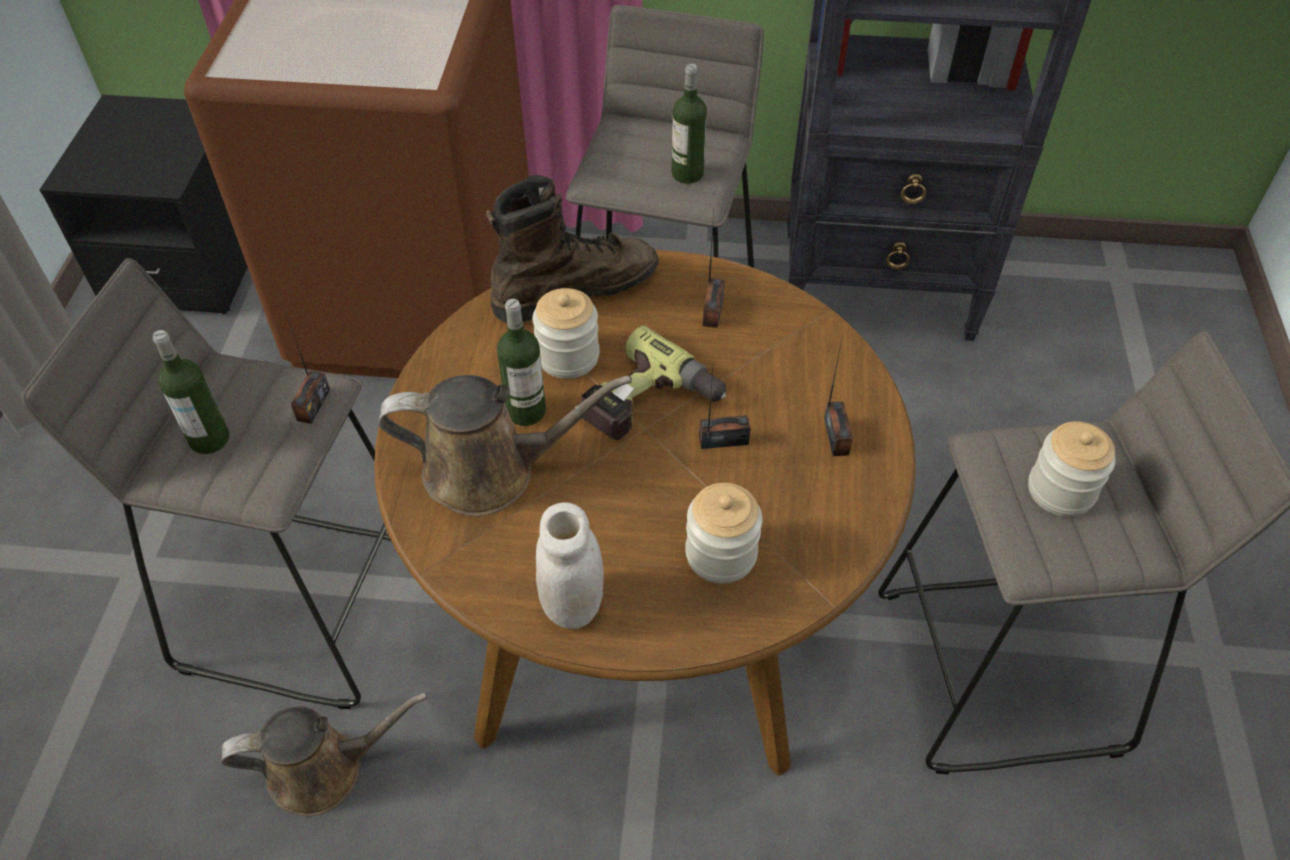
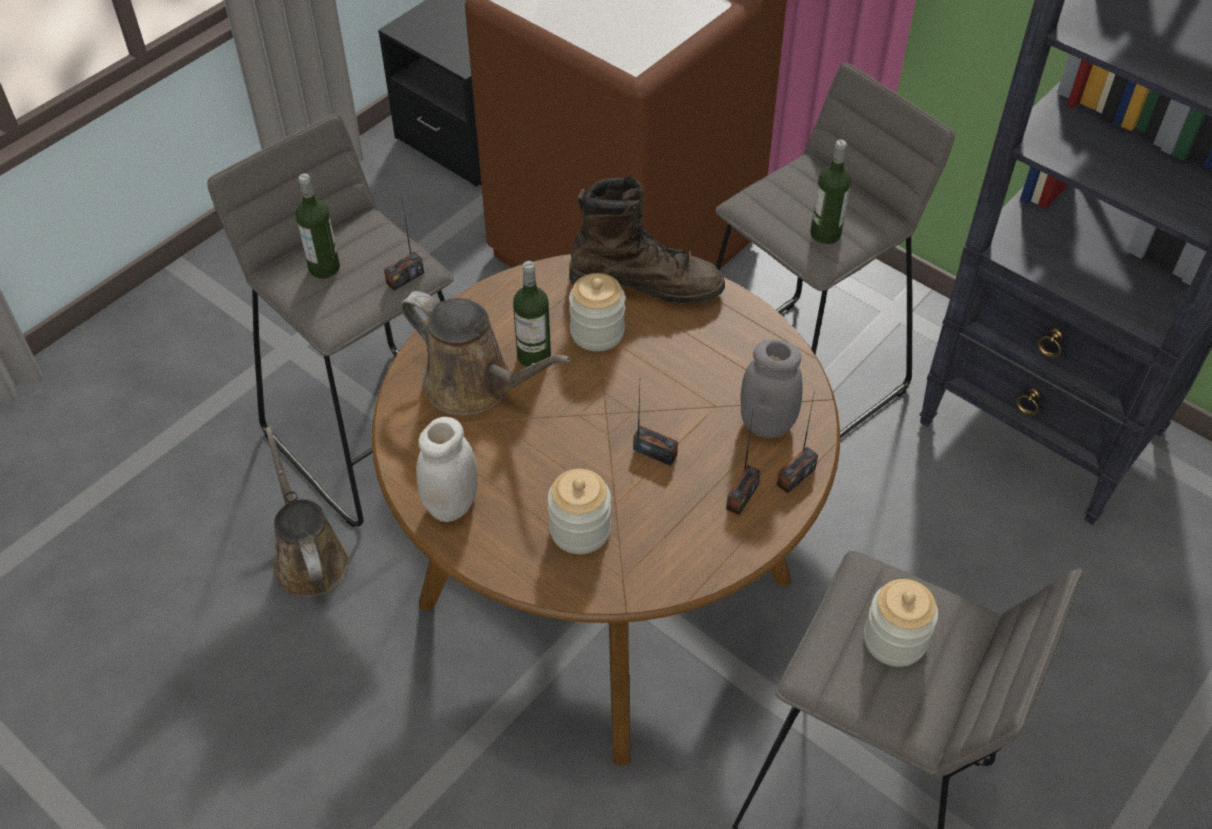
camera: 35 degrees right, 0 degrees up
(325, 769) = (308, 558): brown watering can -> brown watering can turned 135 degrees counterclockwise
(651, 405) = (625, 399): power drill -> none
(712, 311) = (735, 353): radio -> radio (795, 476)
(797, 360) = (767, 424): none -> grey jar

